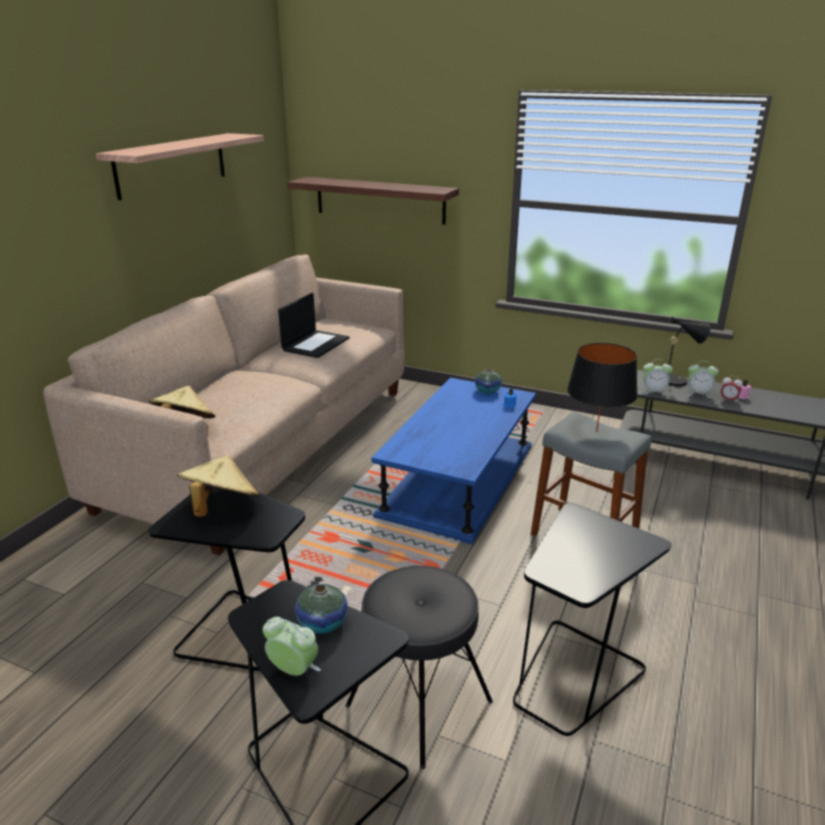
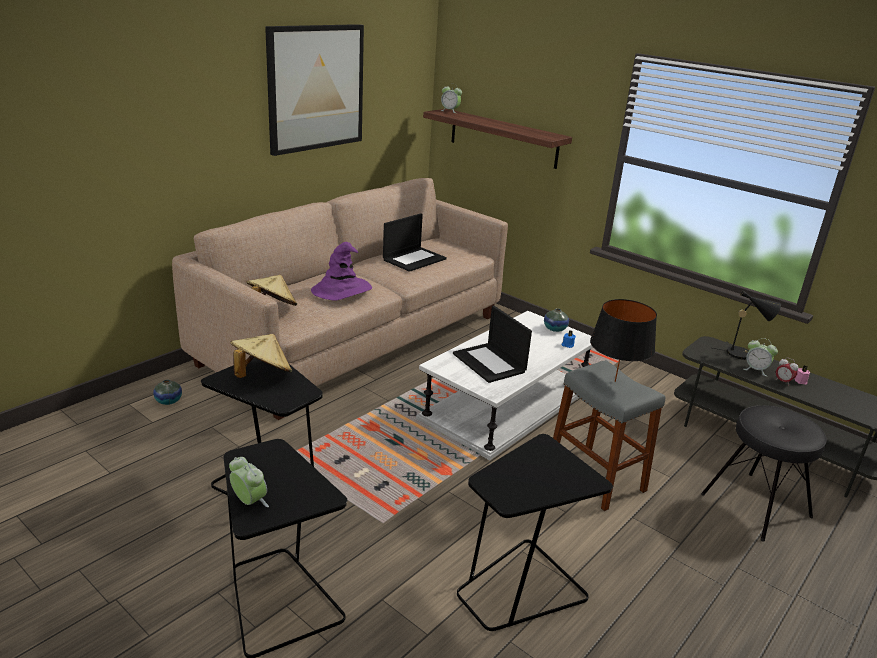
camera: 15 degrees right, 0 degrees up
(172, 164) = (315, 88): shelf -> picture
(255, 391) = (341, 290): none -> purple hat
(322, 623) = (288, 475): vase -> vase (168, 401)
(420, 703) = (381, 572): black stool -> black stool (756, 505)
(444, 439) = (490, 363): none -> laptop
(458, 479) = (507, 403): blue coffee table -> white coffee table
(654, 392) = (711, 359): alarm clock -> alarm clock (450, 111)

